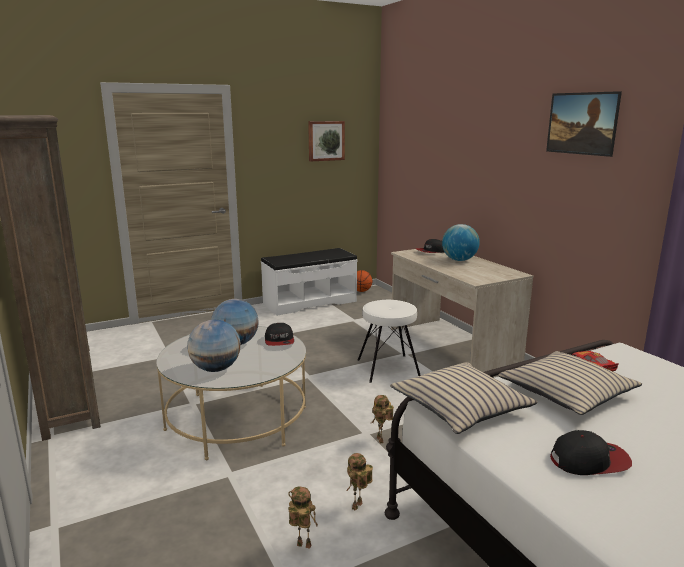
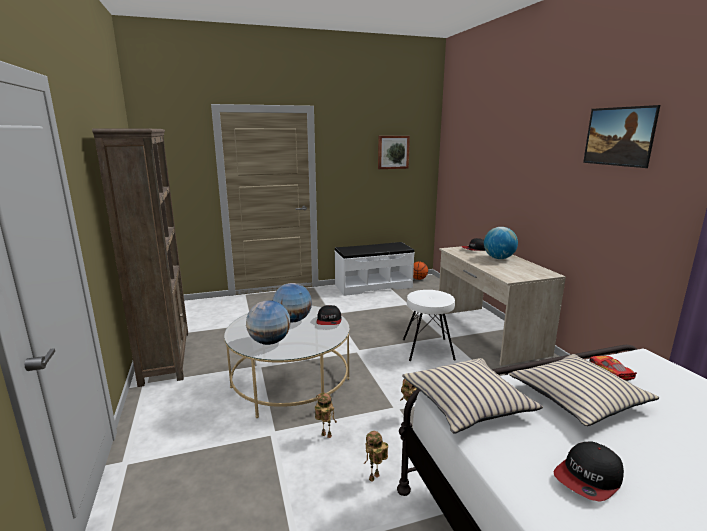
camera: 10 degrees right, 0 degrees up
(302, 546) = (317, 510): toy robot -> toy robot (325, 436)
(589, 460) = (589, 478): cap -> cap turned 135 degrees clockwise

